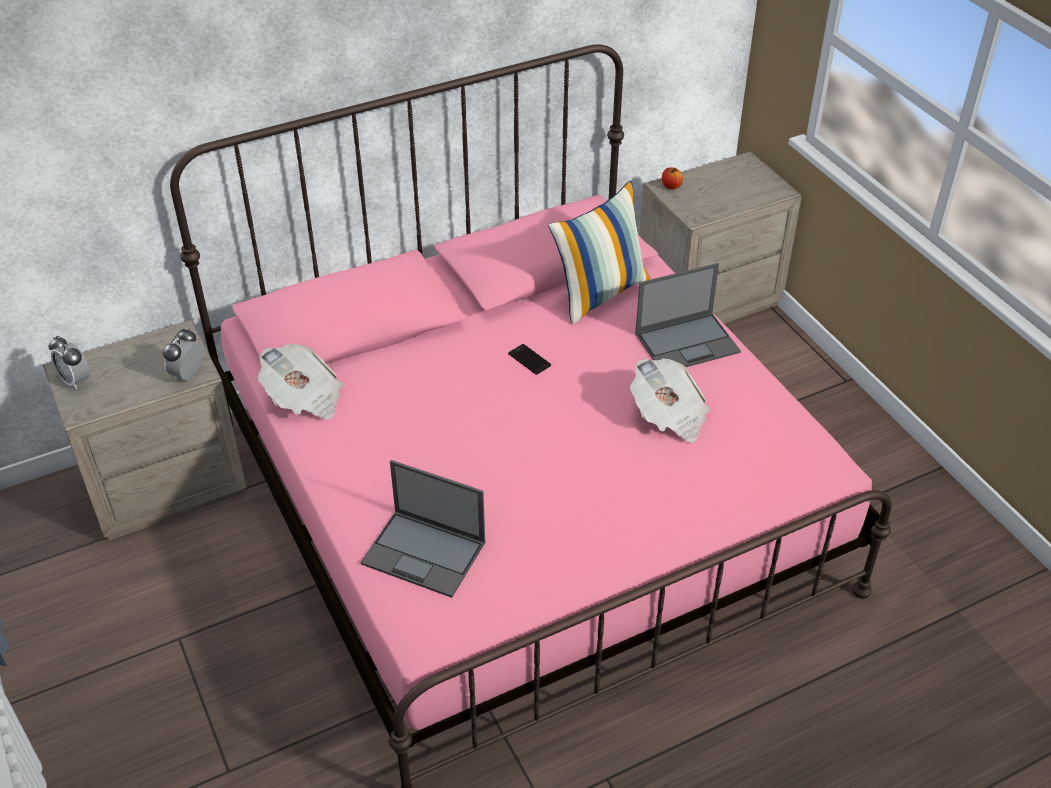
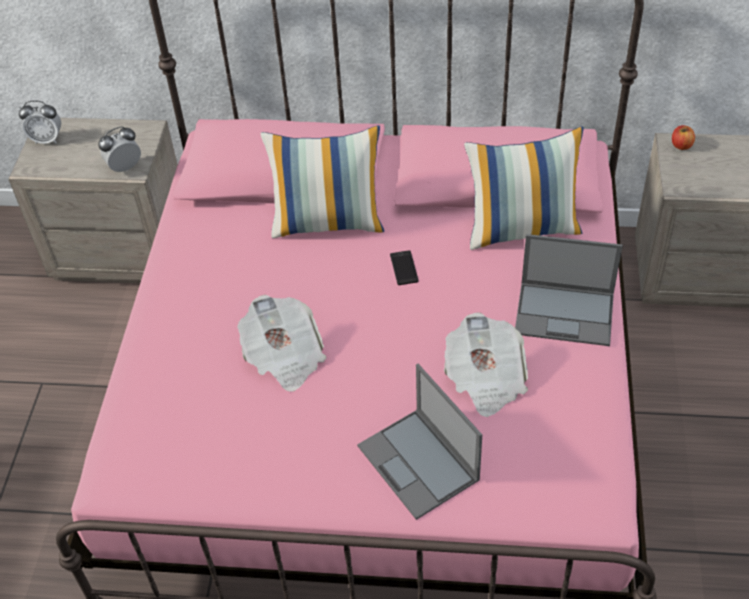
camera: 35 degrees right, 5 degrees up
(76, 380) = (47, 139): alarm clock -> alarm clock turned 75 degrees counterclockwise
(304, 398) = (194, 225): newspaper -> newspaper (284, 357)
(425, 553) = (173, 408): laptop -> laptop (419, 463)
(430, 349) = (328, 222): none -> pillow

